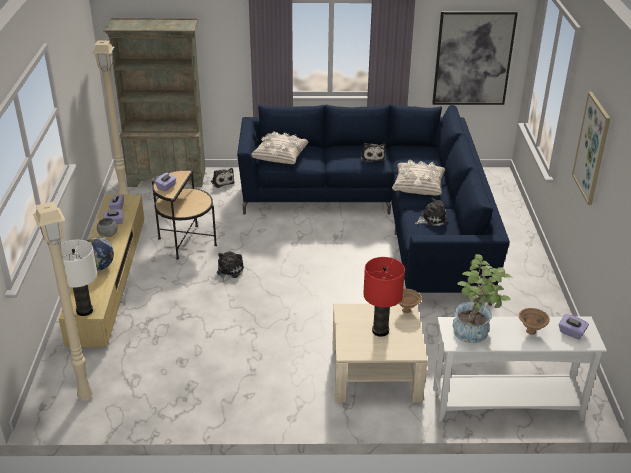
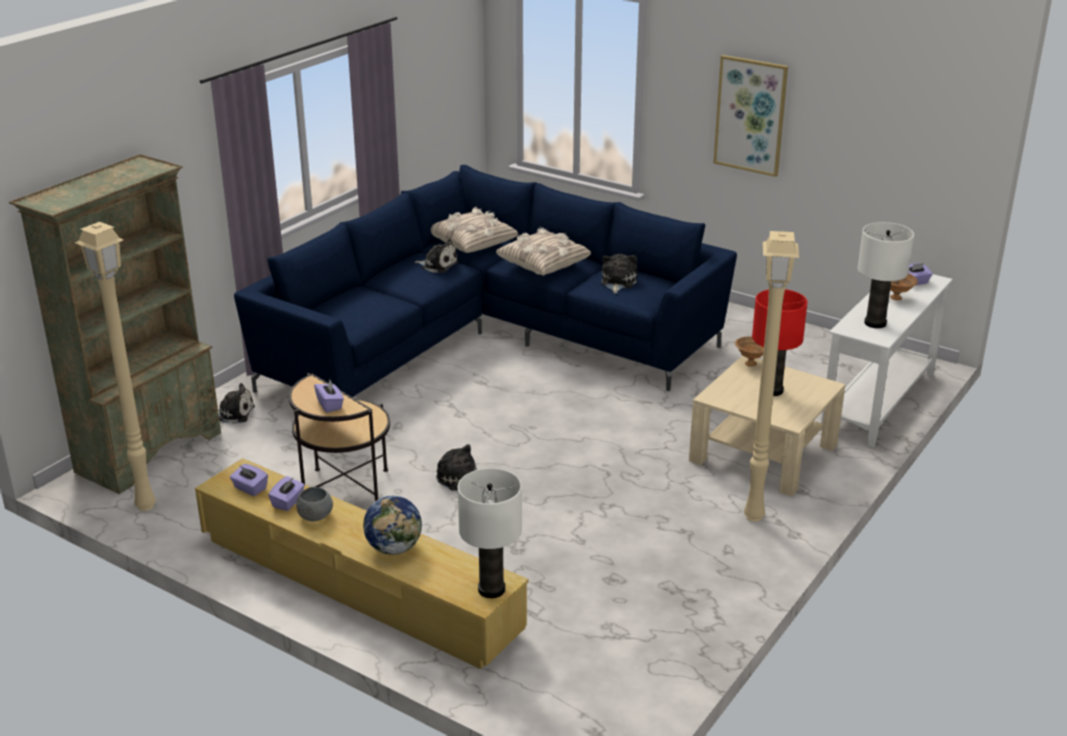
camera: 55 degrees left, 5 degrees down
(84, 396) = (607, 685): beige floor lamp -> beige floor lamp (752, 517)
(280, 157) = (348, 316): beige pillow -> beige pillow (472, 244)
(473, 58) = (440, 100): picture -> none
(475, 333) = (875, 323): potted plant -> white table lamp

